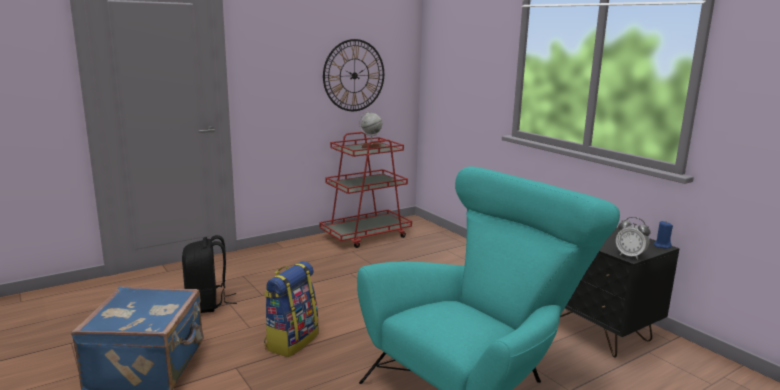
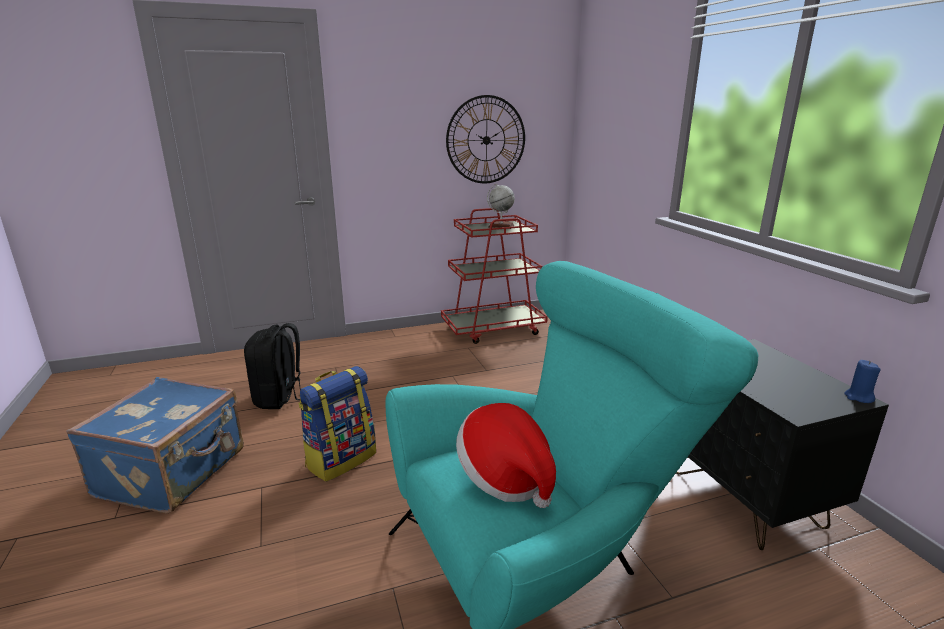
camera: 15 degrees right, 5 degrees up
(460, 316) = (505, 477): none -> hat
(630, 256) = (796, 411): alarm clock -> none

